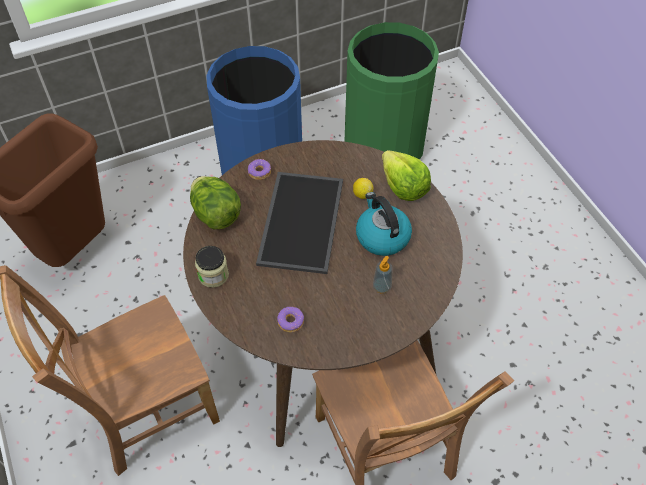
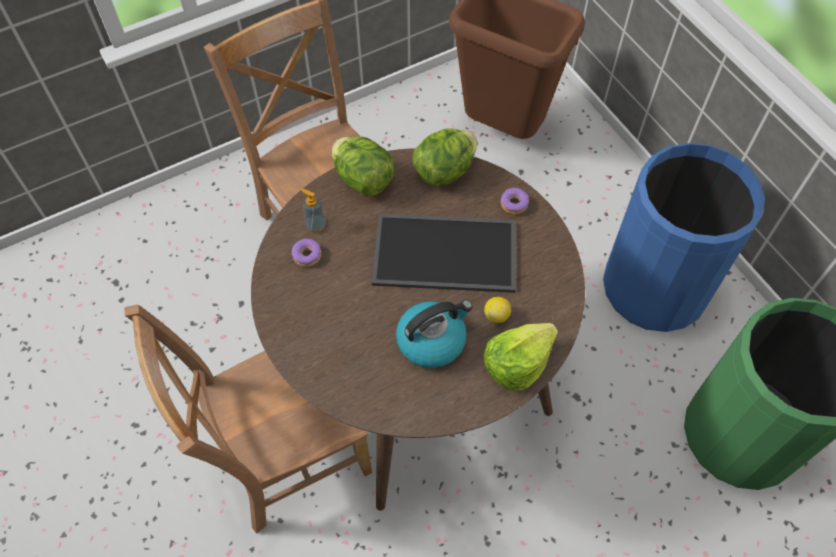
camera: 85 degrees right, 5 degrees up
(213, 275) = (363, 180): jar -> lettuce
(381, 287) = (357, 343): soap dispenser -> soap dispenser (315, 225)

